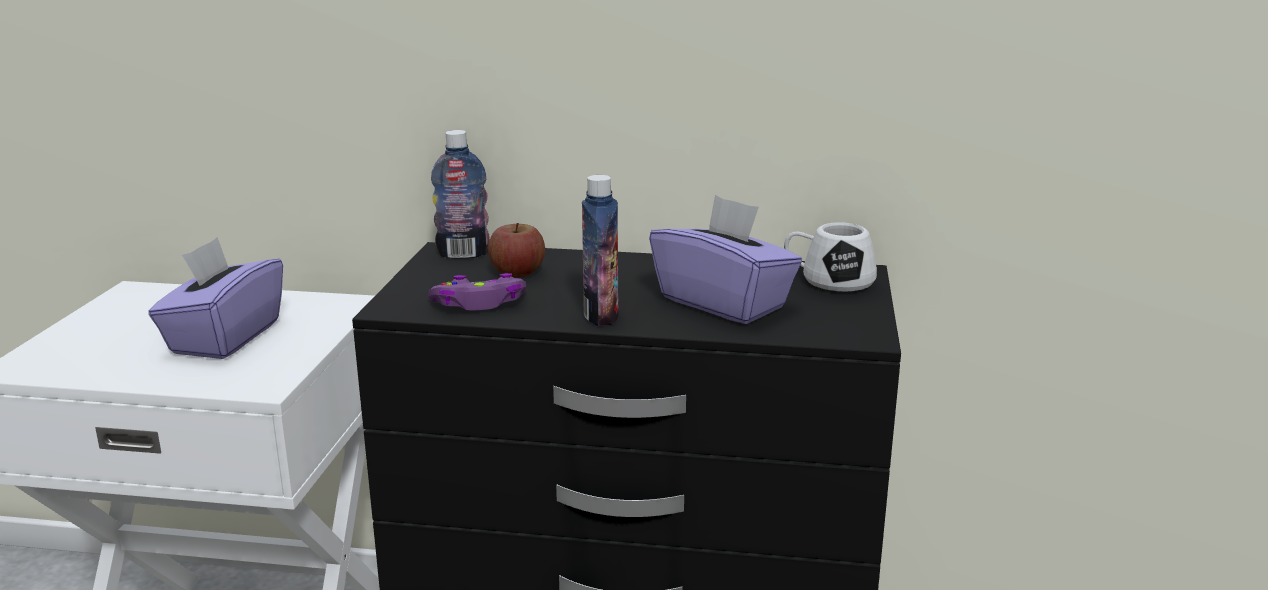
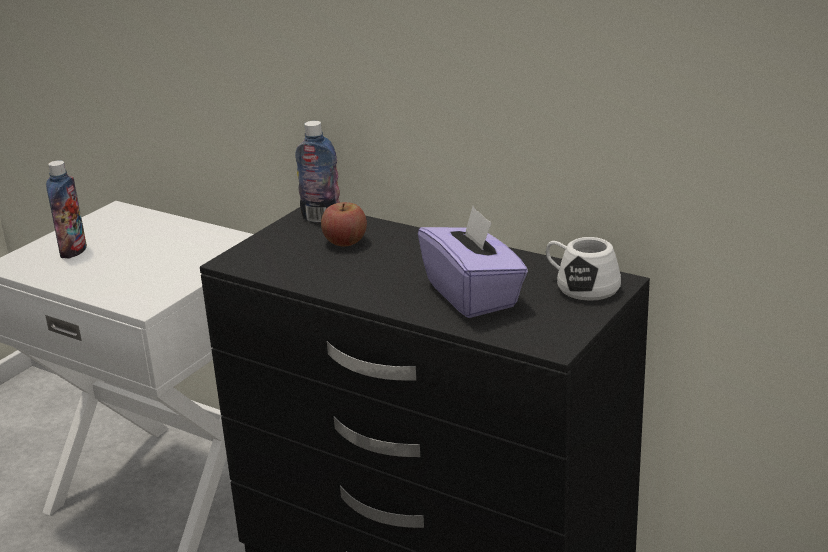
camera: 25 degrees right, 5 degrees up
(224, 338) = (146, 260): purple tissue box -> none
(480, 304) = (293, 267): purple game controller -> none
(601, 315) = (369, 292): bottle -> bottle (73, 251)

